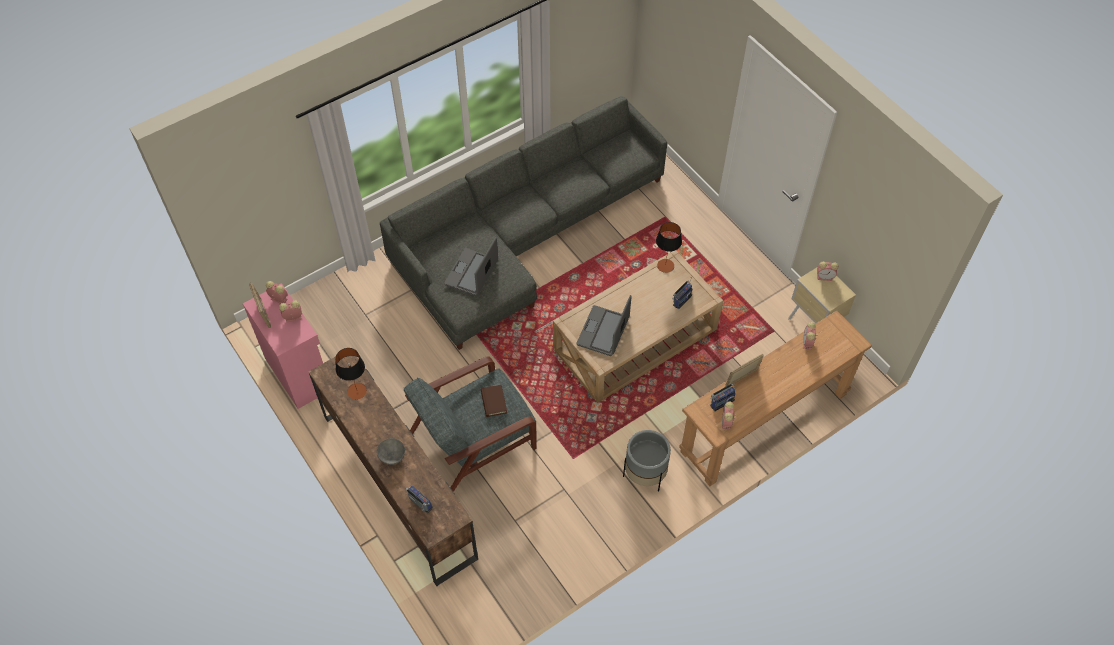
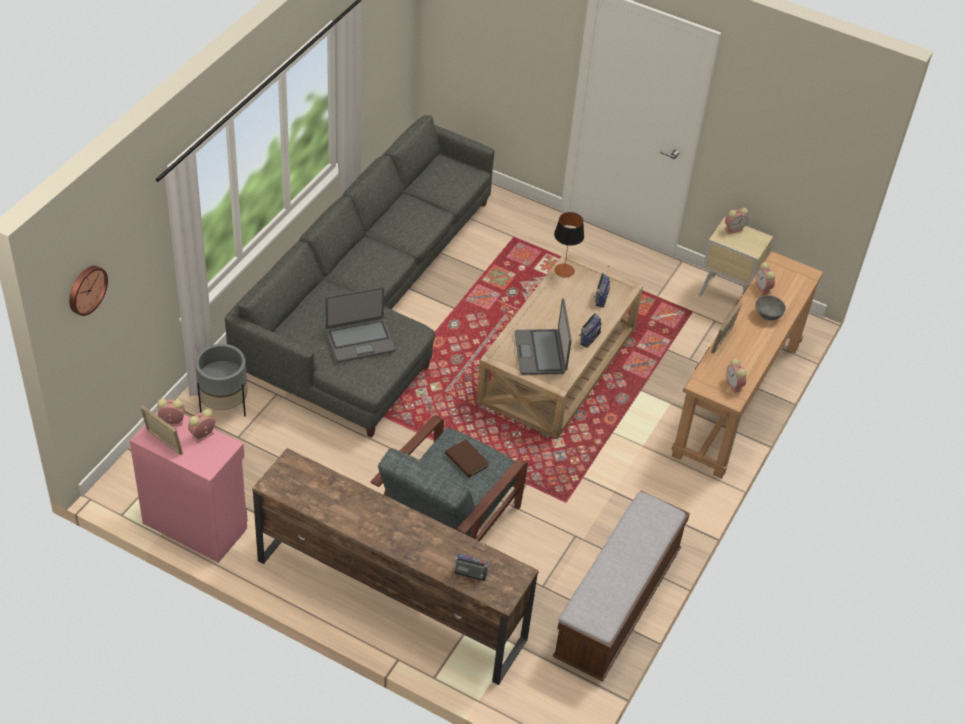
camera: 30 degrees left, 10 degrees down
(229, 185) = (86, 289): none -> wall clock
(357, 391) = (324, 488): table lamp -> none
(392, 456) = (407, 539): grey bowl -> grey bowl (767, 315)
(472, 273) = (360, 340): laptop -> laptop turned 105 degrees counterclockwise
(562, 559) = (617, 605): none -> bench
(645, 475) = (650, 491): grey planter -> grey planter (224, 406)
(721, 401) = (717, 368): radio -> radio (589, 337)

